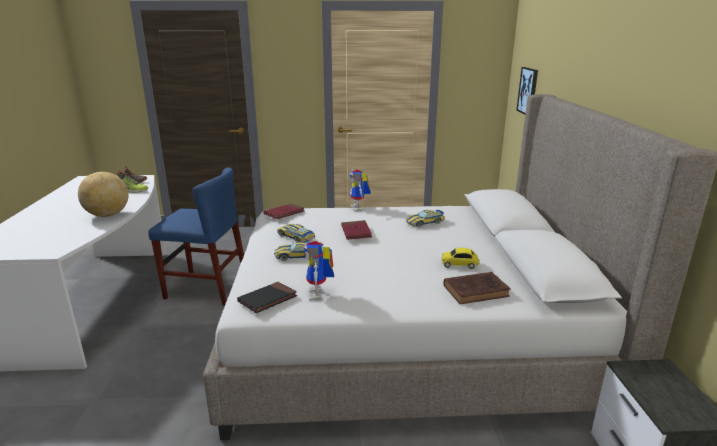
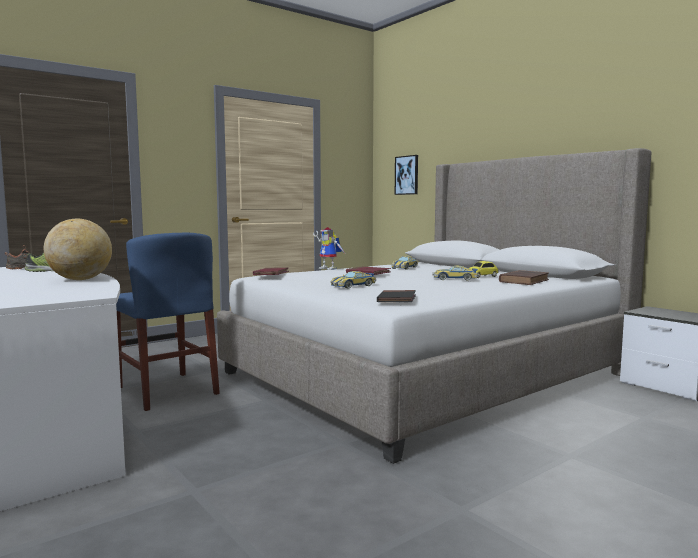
camera: 35 degrees left, 15 degrees down
(207, 288) = (166, 390): blue chair -> blue chair turned 75 degrees clockwise
(296, 237) = (321, 280): toy car -> toy car (455, 279)
(319, 295) = (429, 294): toy robot -> none

